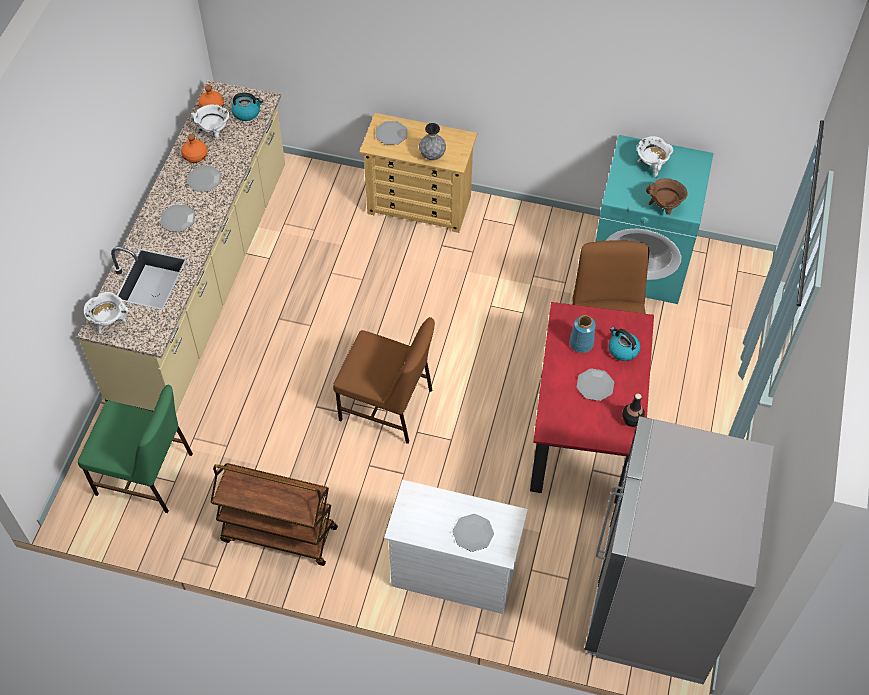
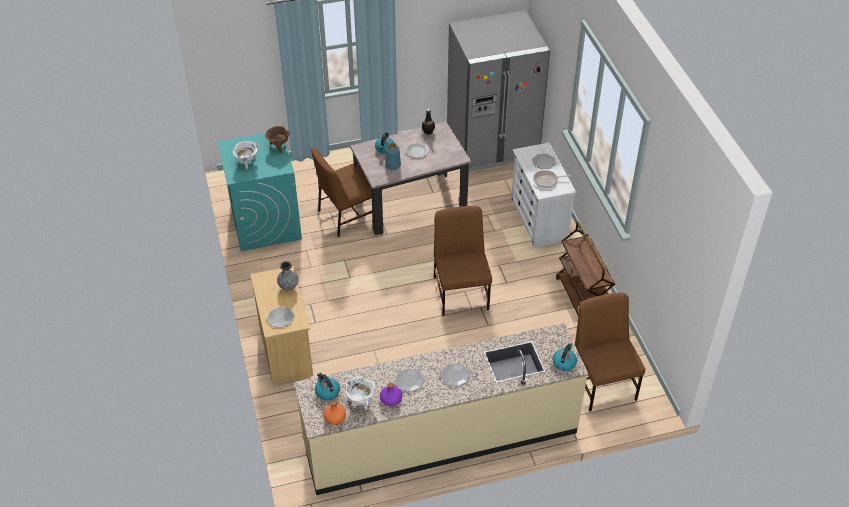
camera: 120 degrees left, 10 degrees down
(109, 322) = (564, 362): white cooking pot -> kettle
(146, 475) = (602, 382): green chair -> brown chair
(195, 155) = (390, 399): orange bottle -> purple bottle
(430, 513) = (547, 181): none -> frying pan
(584, 431) = (411, 203): red dining table -> beige dining table

